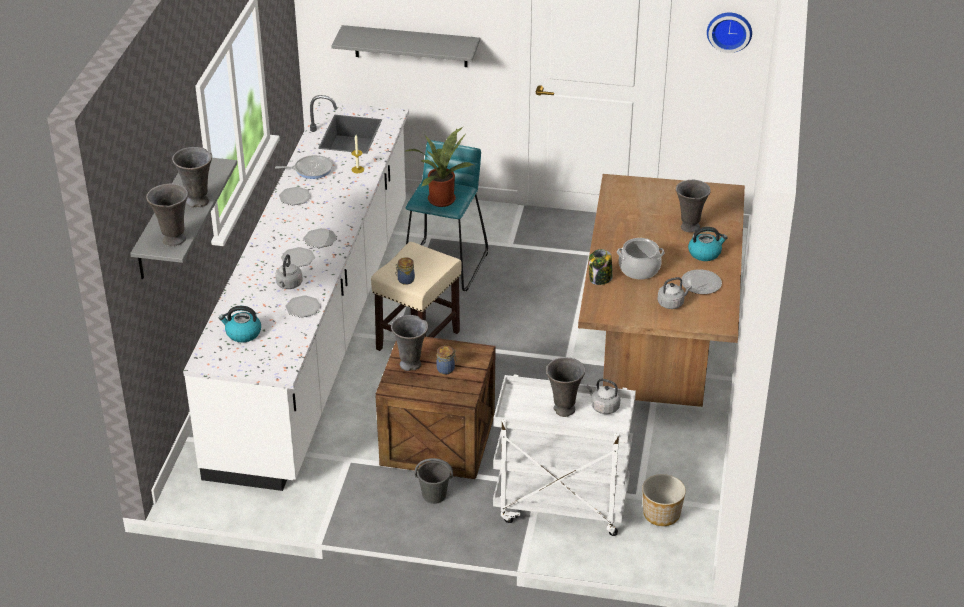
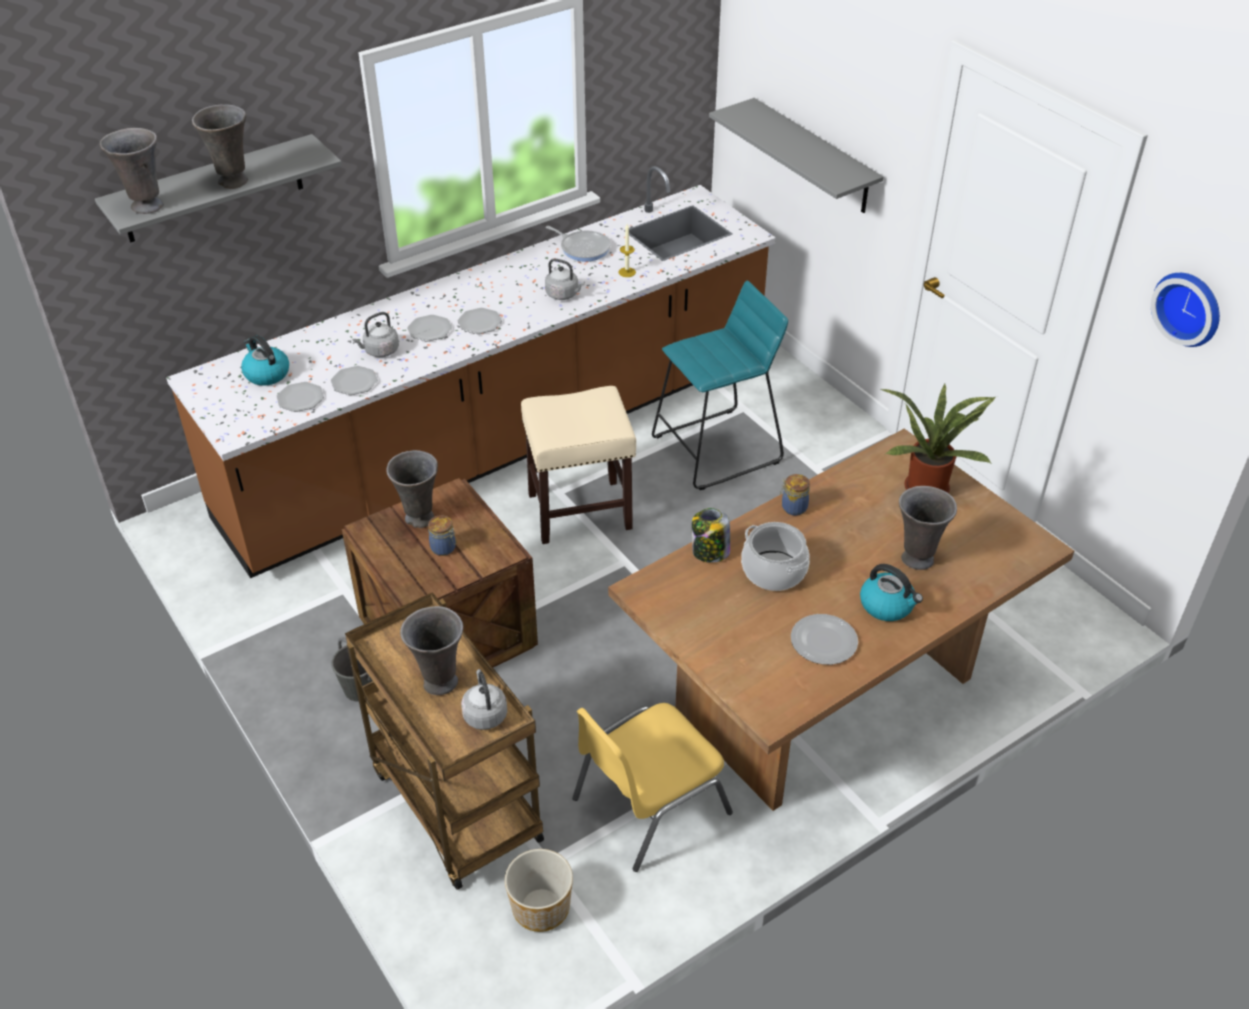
camera: 45 degrees right, 5 degrees up
(295, 197) = (525, 267): plate -> plate (300, 399)
(316, 332) = (502, 440): white counter -> brown counter
(405, 280) = (544, 423): jar -> jar (793, 507)
(440, 198) = (707, 357): potted plant -> potted plant (927, 486)
(560, 506) = (453, 803): white cart -> brown cart
(647, 443) = (648, 805): none -> yellow chair
(672, 303) = (749, 641): grey kettle -> grey kettle (564, 294)

